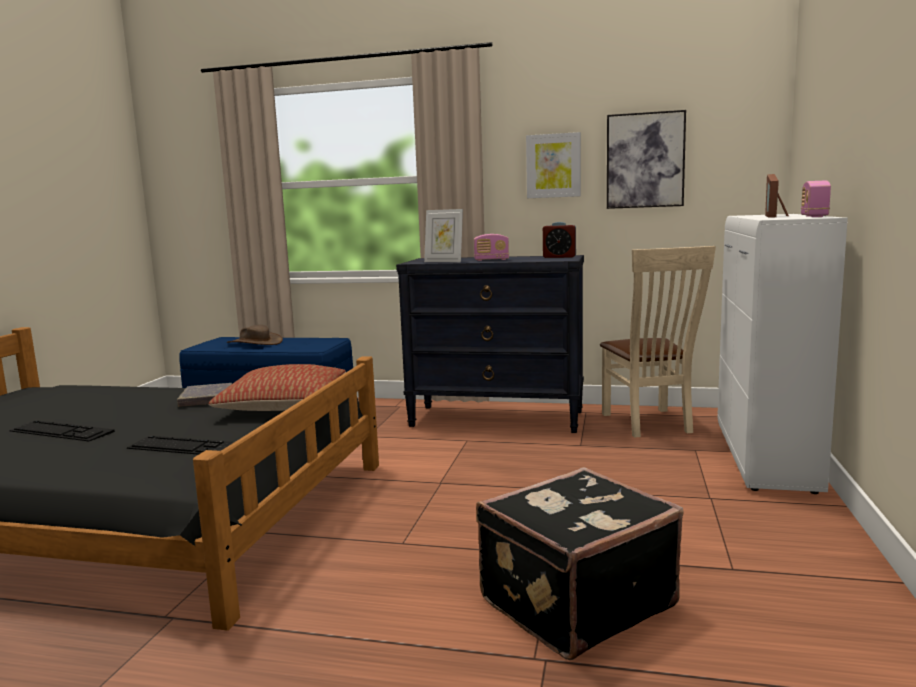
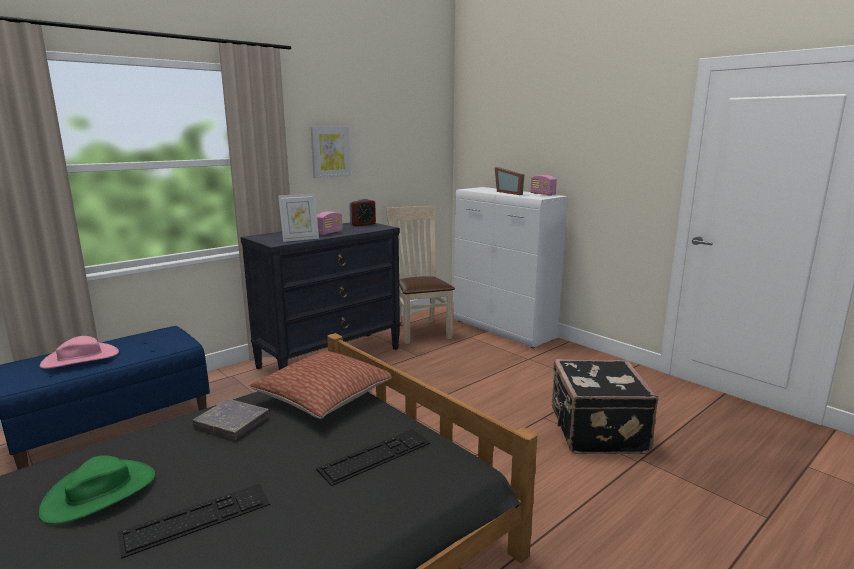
camera: 55 degrees left, 5 degrees up
(84, 405) = (100, 492): none -> green hat
(255, 343) = (80, 358): brown hat -> pink hat
(645, 160) = (386, 149): picture -> none
(649, 424) = (420, 330): beige chair -> beige chair turned 135 degrees counterclockwise

